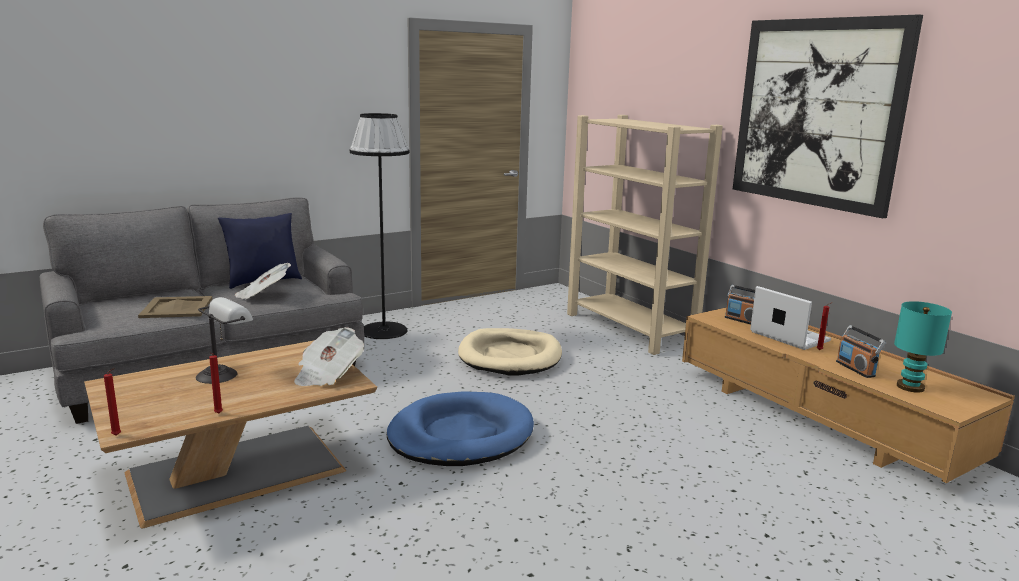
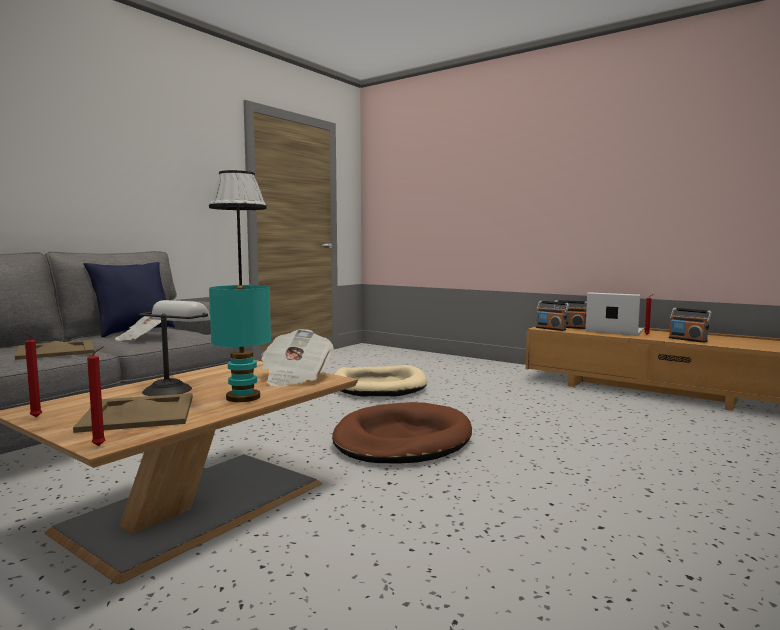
camera: 20 degrees left, 10 degrees down
(171, 402) = (138, 413): none -> beige tray
(217, 414) = (213, 414): red candle -> red candle (35, 418)
(460, 435) = (402, 440): blue dog bed -> brown dog bed
(630, 328) = (451, 361): beige bookcase -> none
(715, 320) = (551, 329): none -> radio
(817, 113) = (602, 161): picture -> none
(910, 387) = (737, 343): turquoise table lamp -> turquoise table lamp (244, 397)

